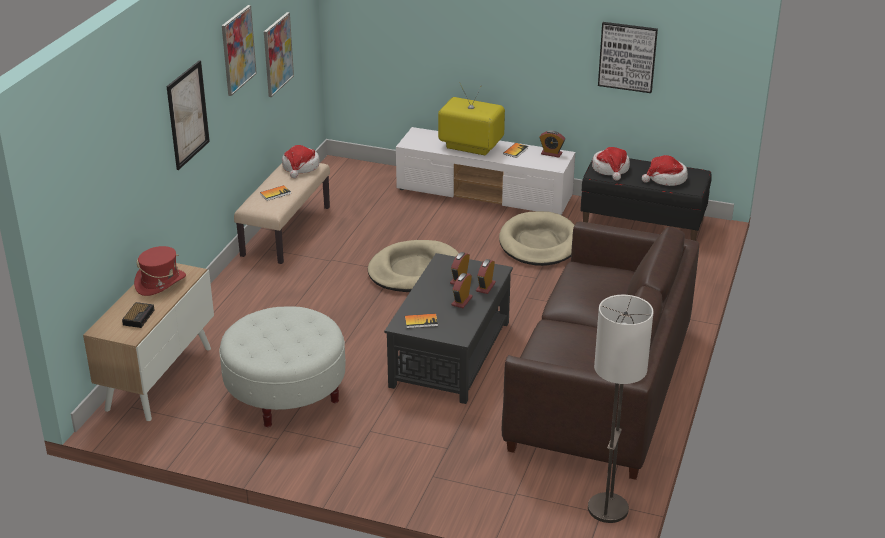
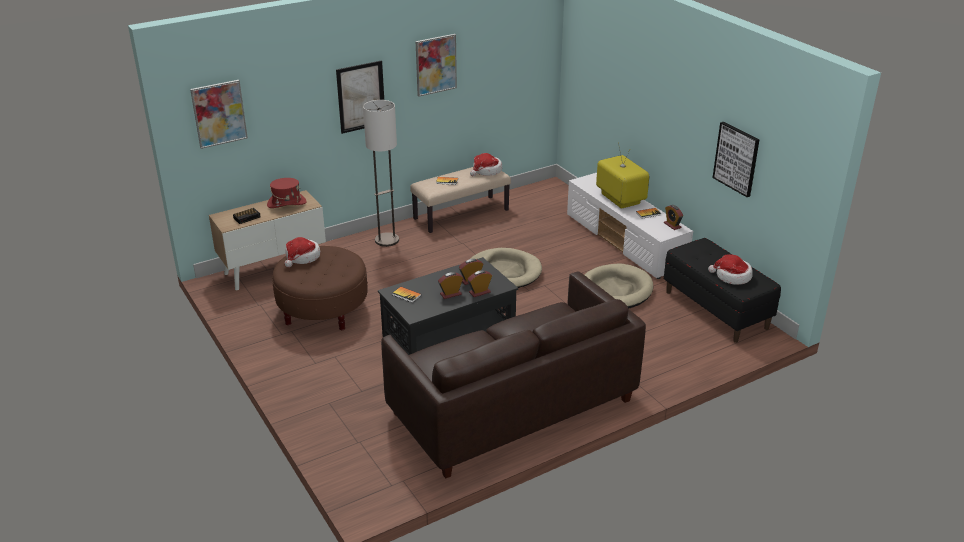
camera: 40 degrees right, 0 degrees up
(277, 54) = (492, 80): picture -> picture (219, 113)
(285, 393) = (323, 310): white ottoman -> brown ottoman
(608, 509) = (399, 486): floor lamp -> floor lamp (387, 240)
(611, 169) = (698, 252): hat -> hat (302, 257)

